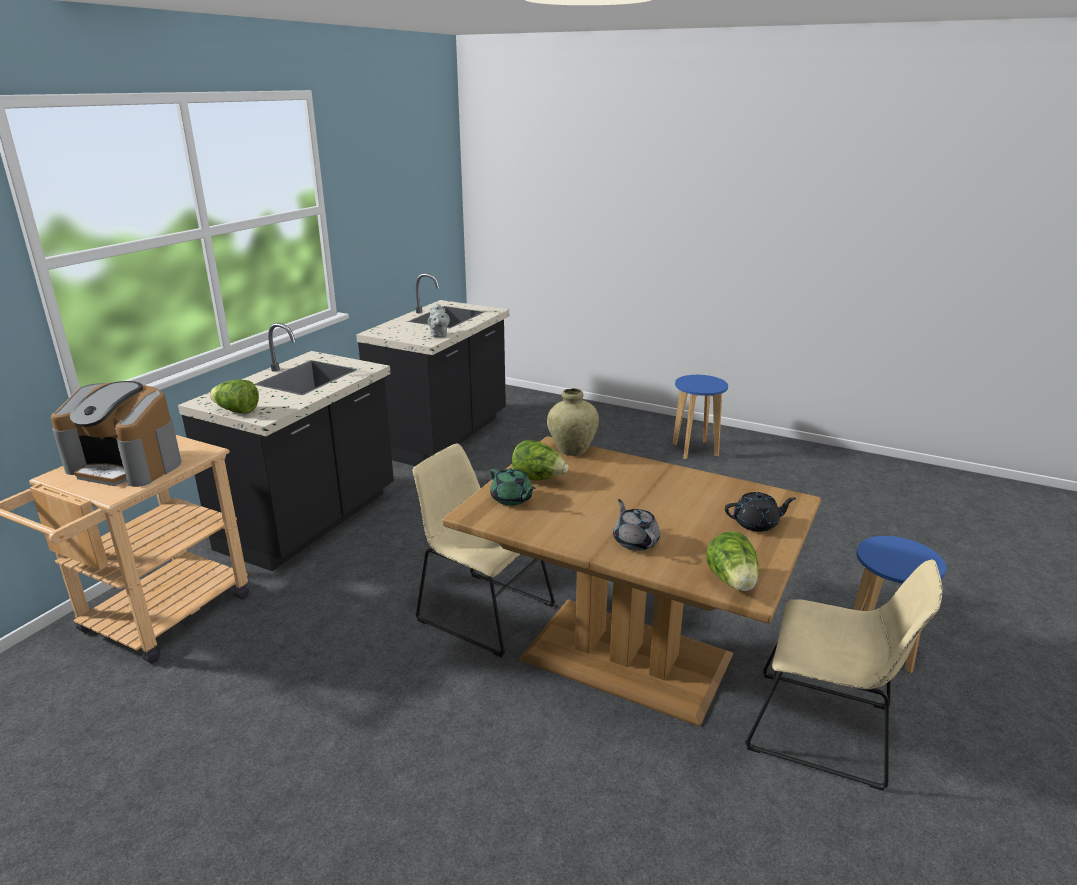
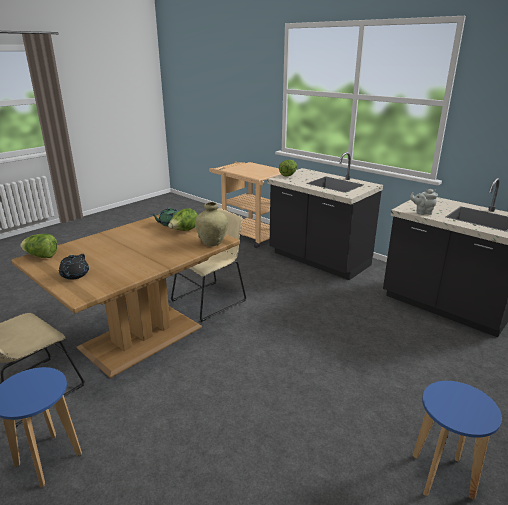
camera: 105 degrees right, 0 degrees up
(127, 465) = (252, 169): coffee machine -> none
(635, 541) = (101, 242): grey teapot -> none

